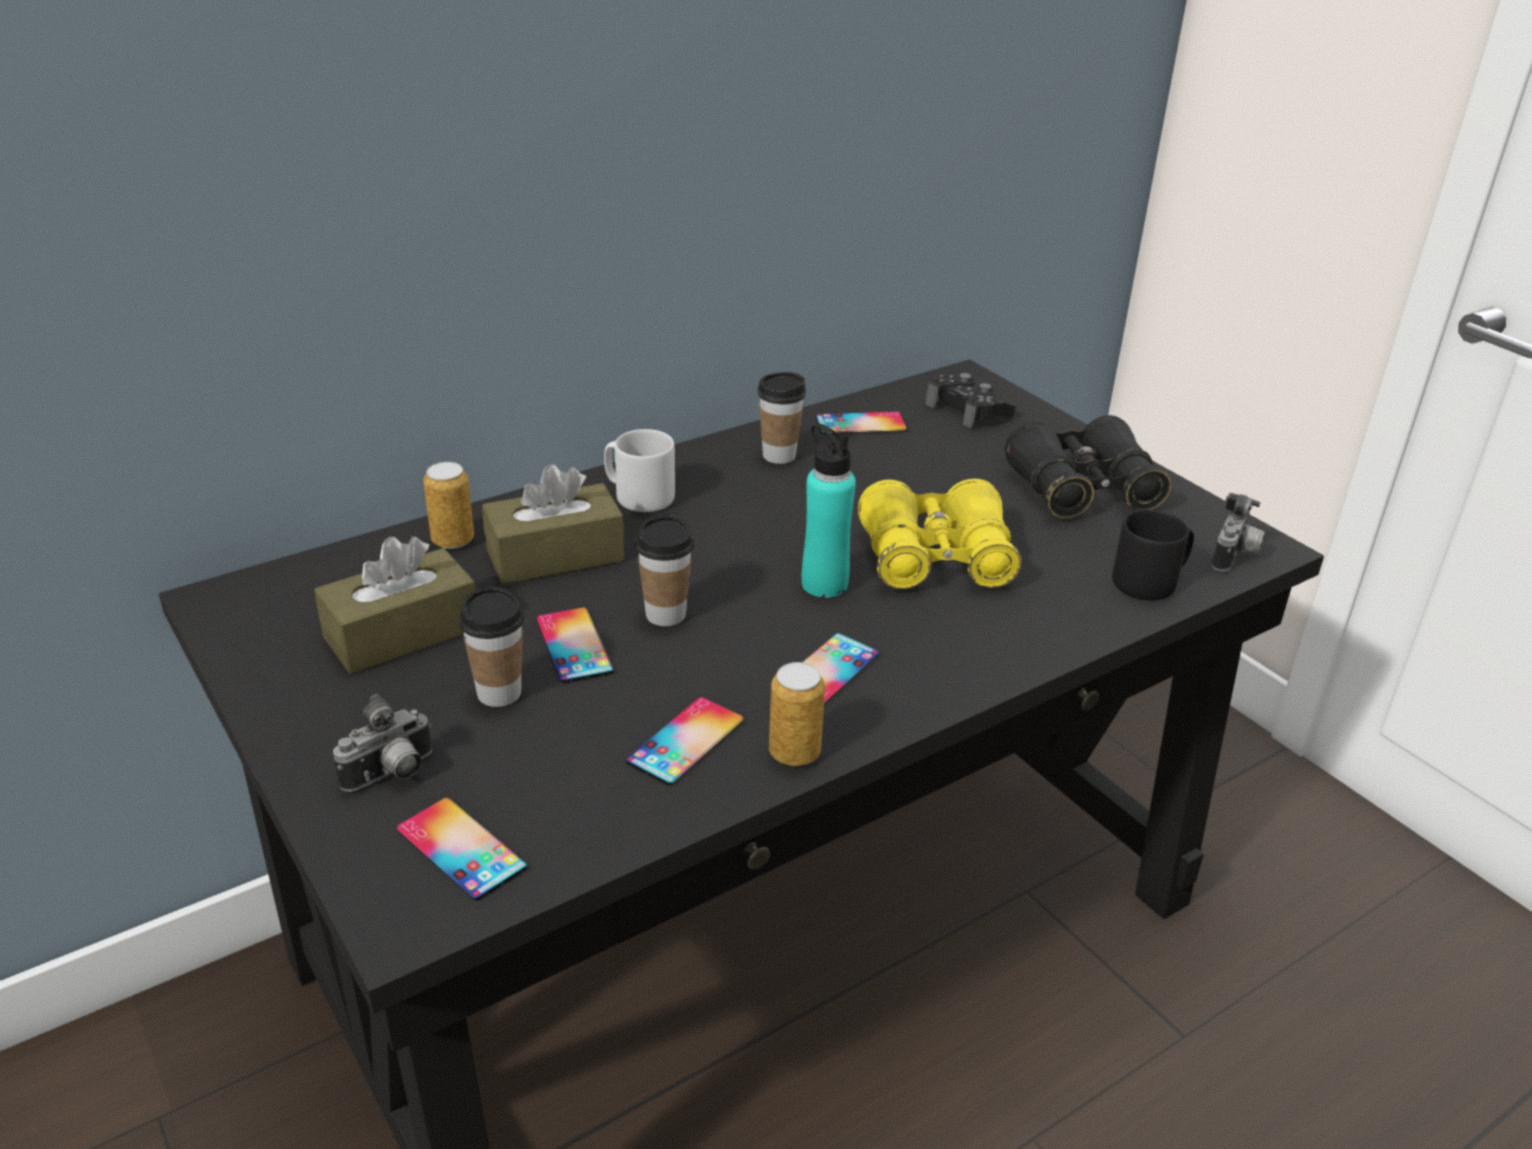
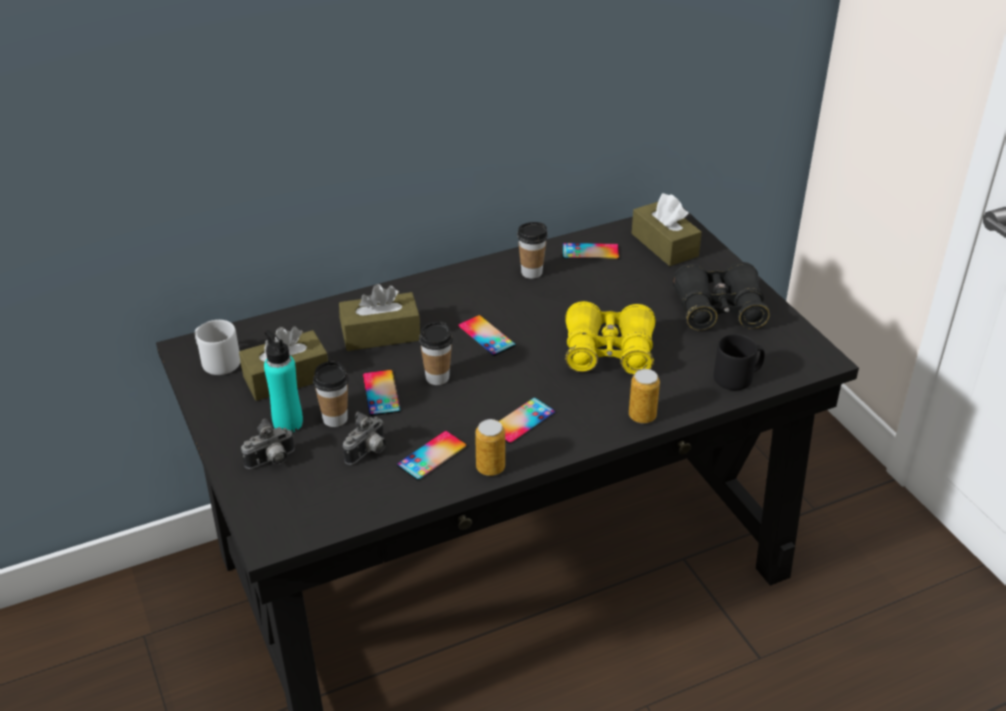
camera: 10 degrees right, 5 degrees up
(453, 540) = (323, 319): can -> can (642, 416)
(461, 849) = (302, 505): phone -> phone (486, 336)
(638, 496) = (438, 296): grey mug -> grey mug (217, 361)
(824, 584) = (535, 364): turquoise bottle -> turquoise bottle (288, 423)
(967, 410) = (664, 245): black game controller -> brown tissue box
(1234, 556) = (799, 364): camera -> camera (368, 452)

